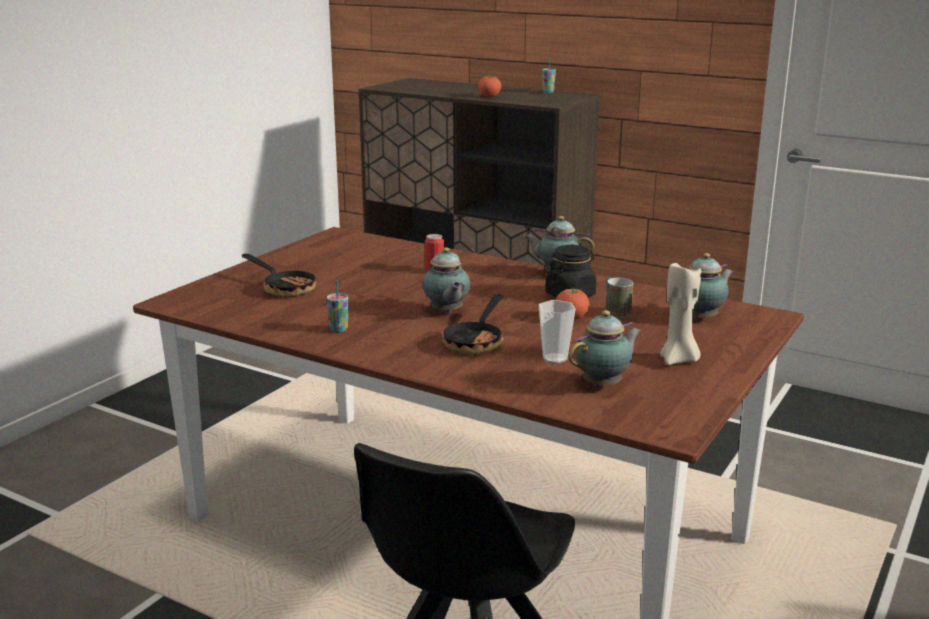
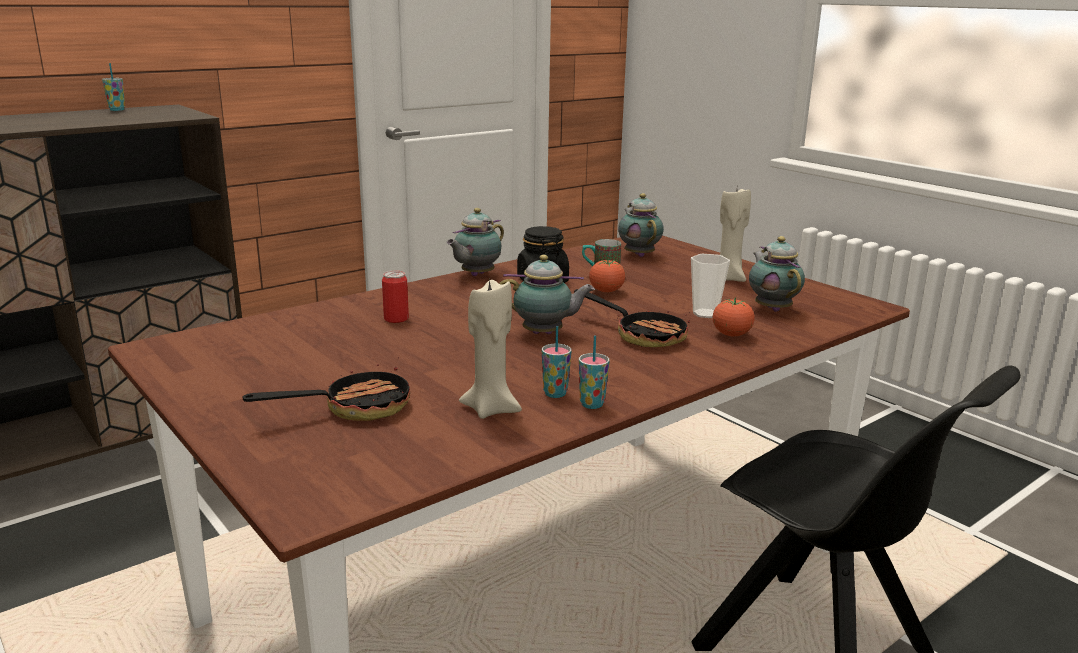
camera: 70 degrees left, 0 degrees up
(303, 317) = (491, 409): none -> beige candle
(328, 341) = (592, 404): none -> cup
(489, 97) = (82, 122): tomato -> tomato (731, 335)

